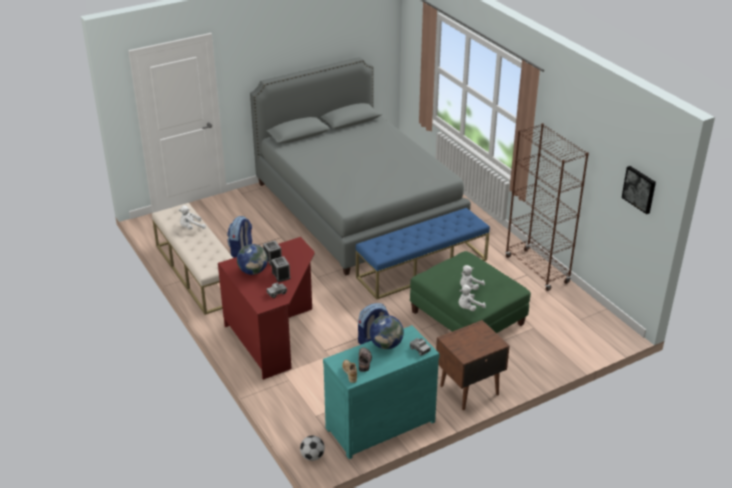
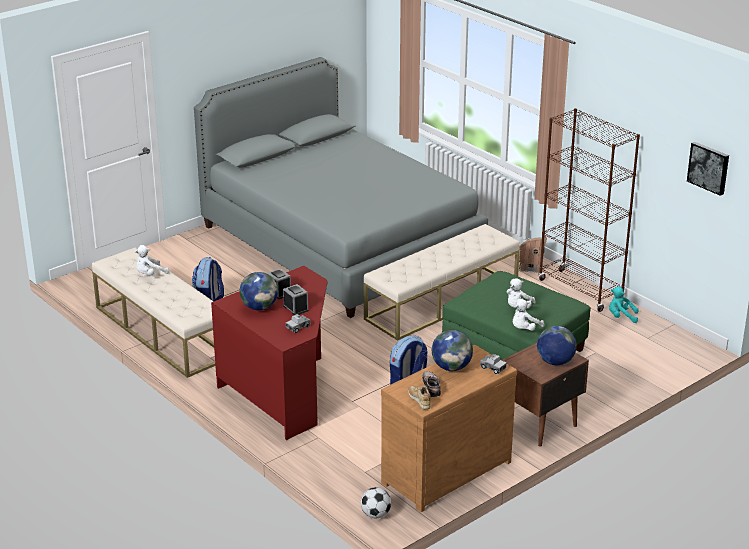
camera: 10 degrees left, 5 degrees down
(378, 423) = (443, 471): turquoise dresser -> brown dresser
(422, 268) = (442, 302): blue bench -> beige bench
(481, 344) = (555, 362): none -> globe
(503, 244) = (531, 267): none -> toy house
(564, 297) = (621, 317): none -> turquoise plush toy

